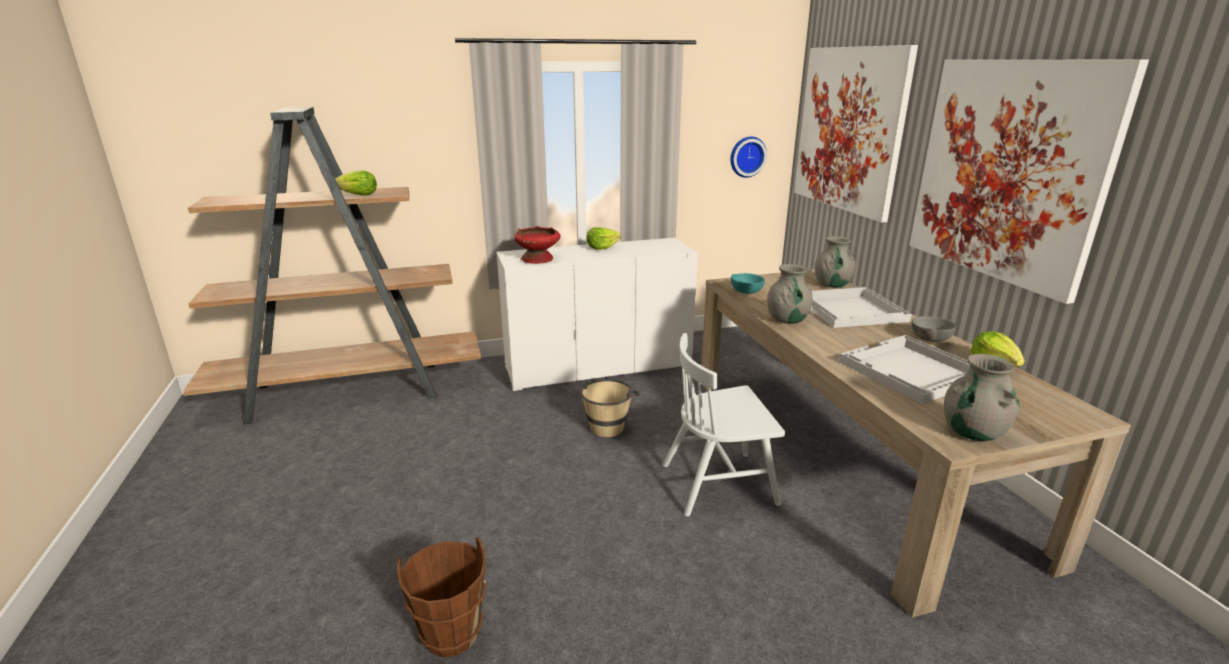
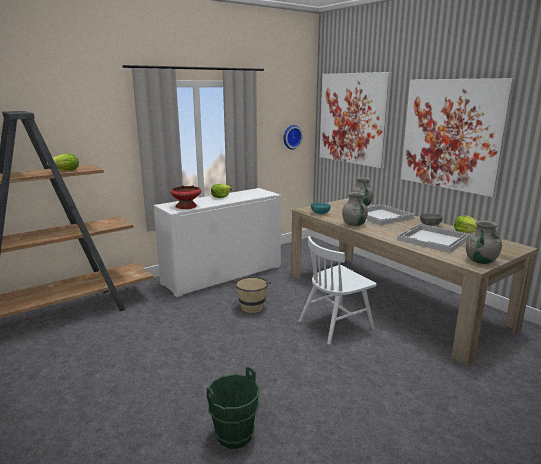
camera: 20 degrees left, 5 degrees down
(452, 634) = (235, 435): brown bucket -> green bucket

